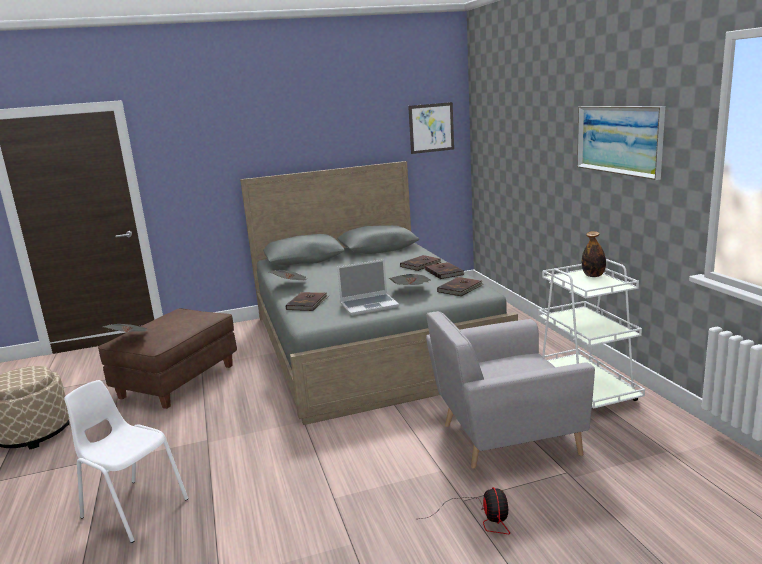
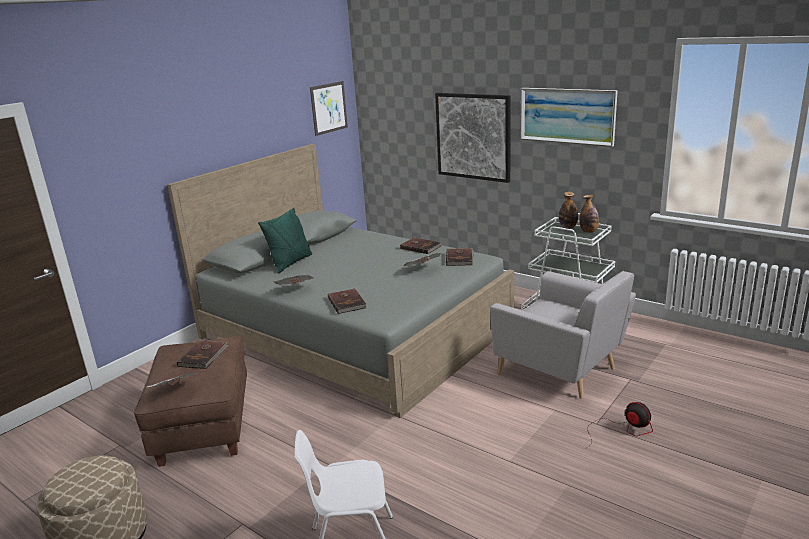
camera: 35 degrees left, 5 degrees up
(325, 265) = (290, 263): none -> green pillow
(369, 305) = (410, 290): laptop -> none
(421, 264) = (387, 244): brown book -> brown book (203, 356)
(503, 436) = (561, 370): grey armchair -> grey armchair turned 90 degrees counterclockwise
(544, 163) = (473, 136): none -> picture
(609, 284) = (589, 231): none -> bottle

